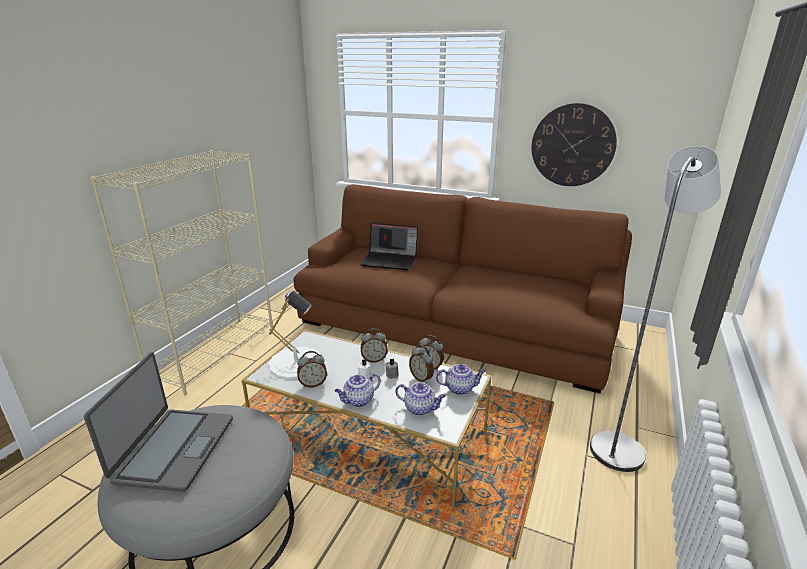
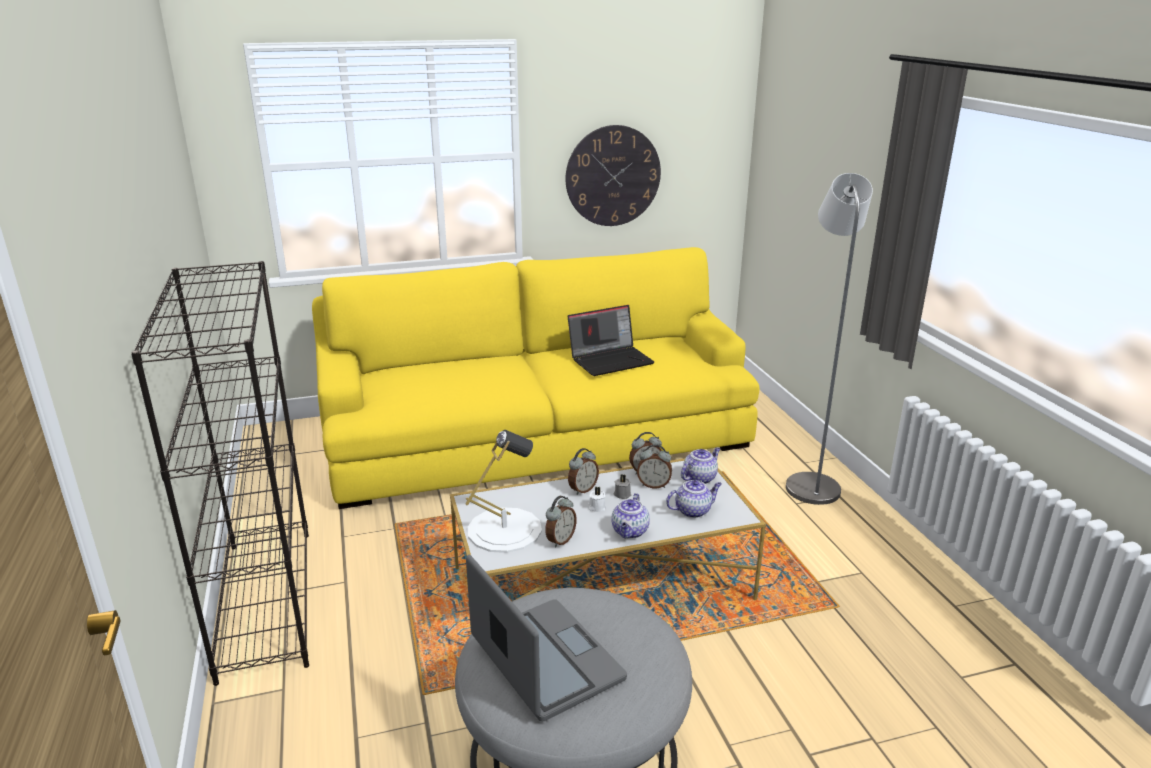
camera: 40 degrees left, 0 degrees up
(215, 352) = (265, 600): beige bookcase -> black bookcase
(390, 261) = (447, 374): laptop -> laptop (611, 360)
(452, 326) = (537, 439): brown sofa -> yellow sofa

